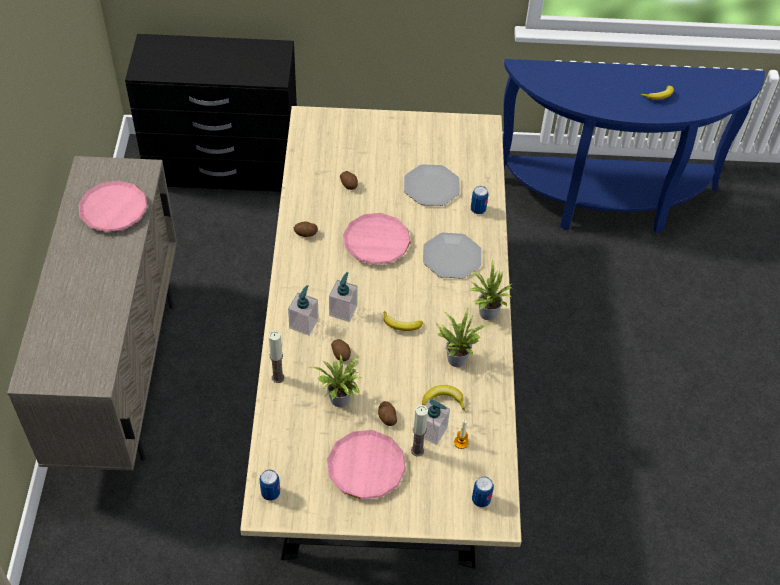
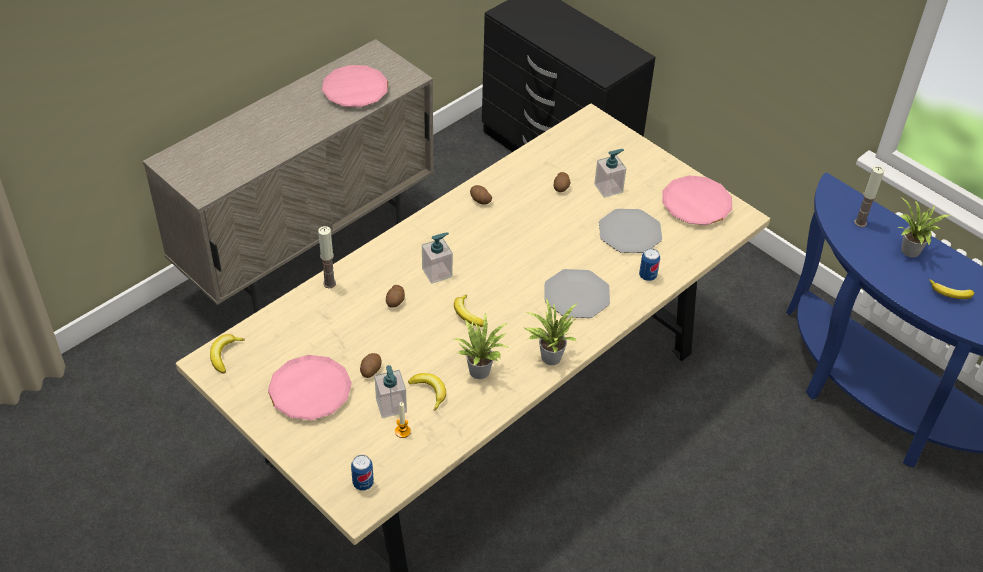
camera: 45 degrees right, 5 degrees down
(270, 493) = (224, 355): can -> banana
(304, 323) = (396, 261): soap dispenser -> soap dispenser (608, 188)
(340, 401) = (351, 332): potted plant -> potted plant (909, 252)
(376, 242) = (528, 243): pink plate -> pink plate (696, 204)
(417, 450) = (362, 410): candle -> candle (860, 223)

